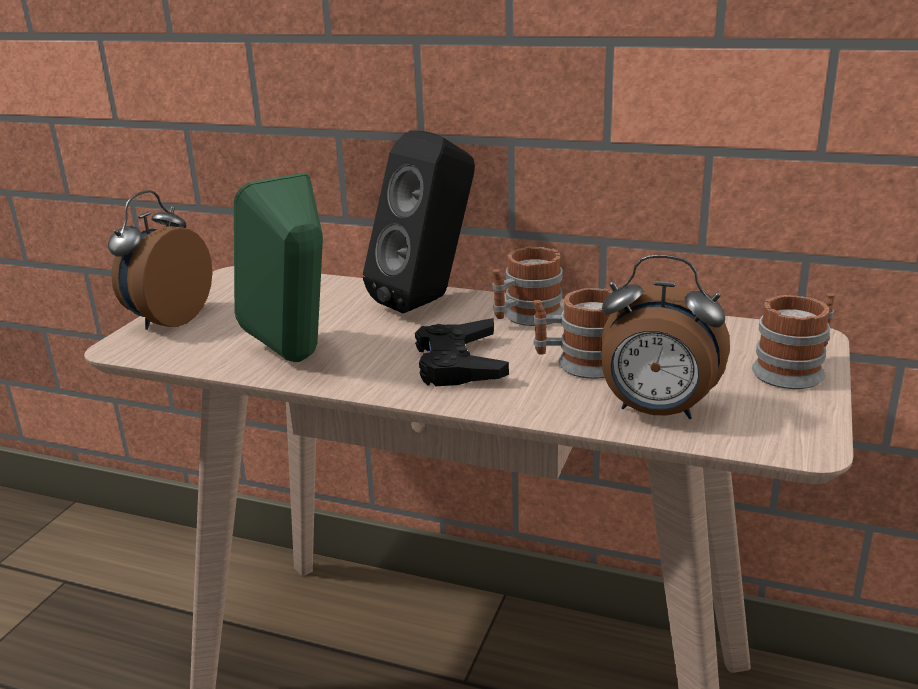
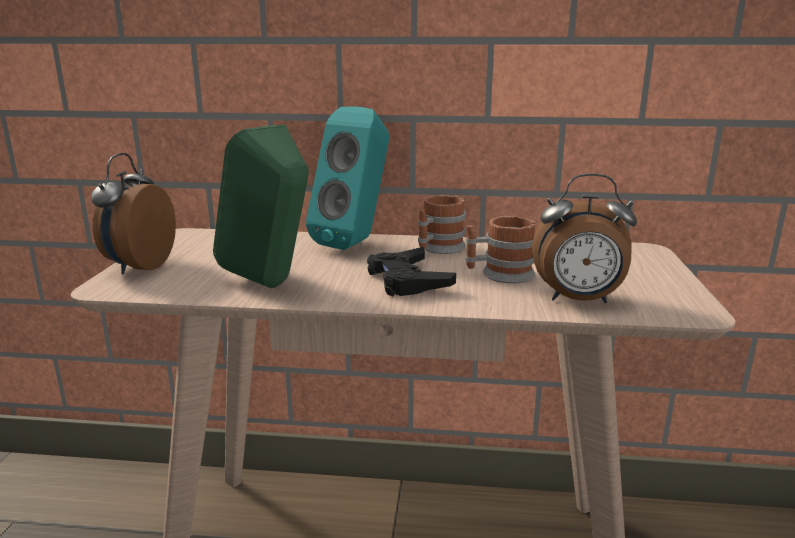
camera: 15 degrees left, 5 degrees down
(429, 301) = (356, 243): black speaker -> turquoise speaker
(795, 370) = (652, 268): mug -> none

